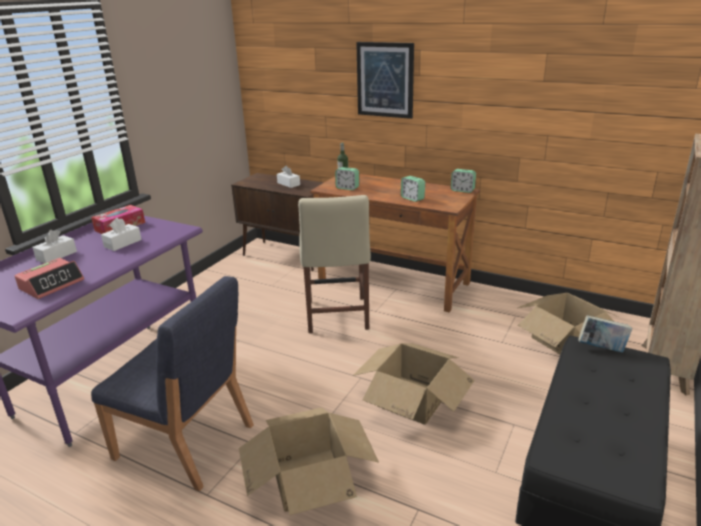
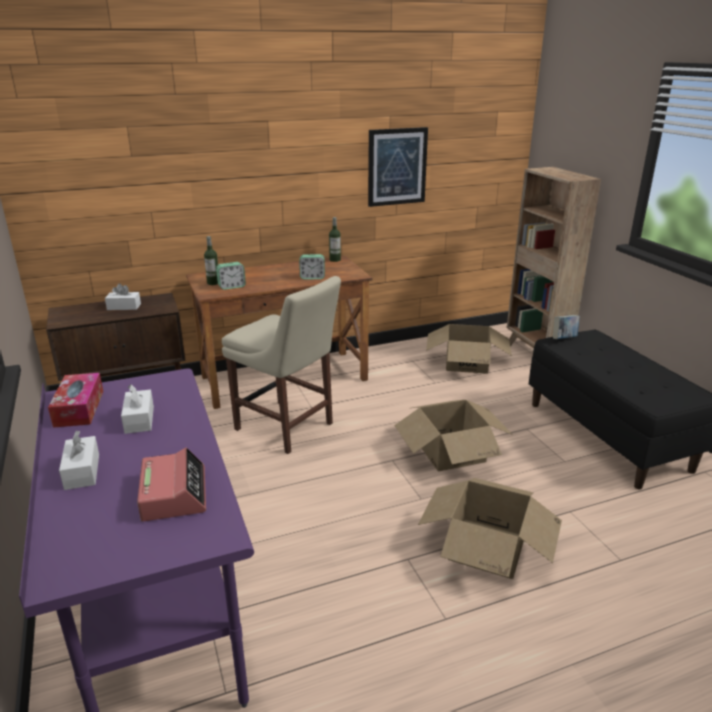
camera: 50 degrees left, 0 degrees up
(185, 443) = (354, 603): blue chair -> none
(385, 80) = (230, 157): picture -> picture (397, 166)
(462, 190) = (335, 260): alarm clock -> bottle

